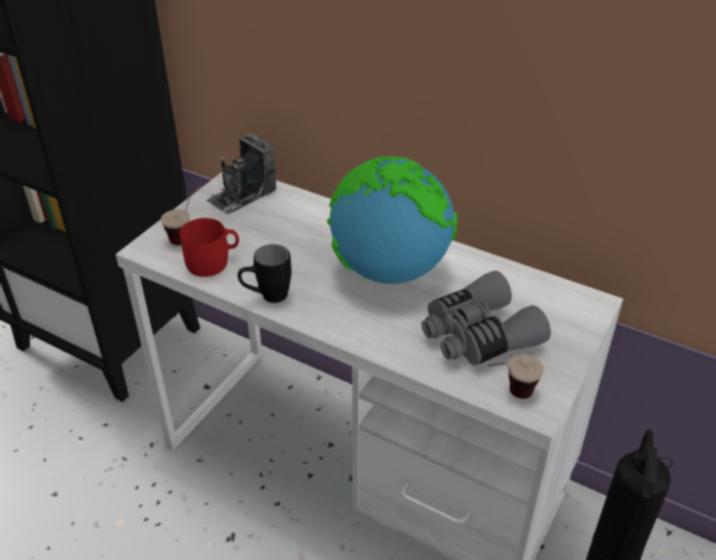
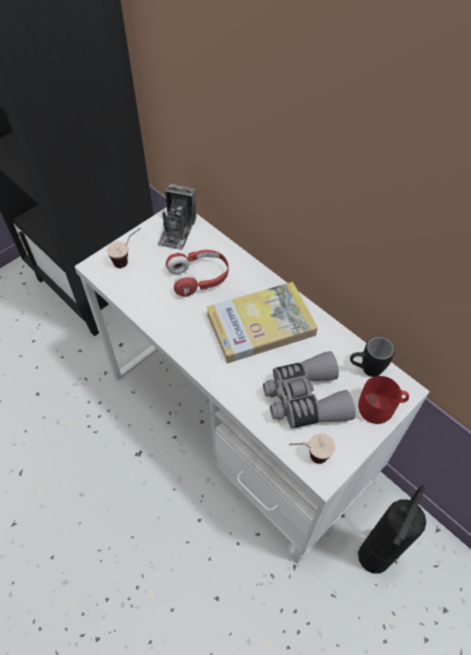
camera: 15 degrees right, 15 degrees up
(213, 262) = (138, 289): red mug -> red mug (380, 408)
(242, 195) = (177, 230): camera -> camera turned 45 degrees counterclockwise
(266, 297) = (165, 328): black mug -> black mug (365, 369)
(290, 237) = (199, 278): none -> red headphones
(389, 271) = (260, 324): globe -> book

